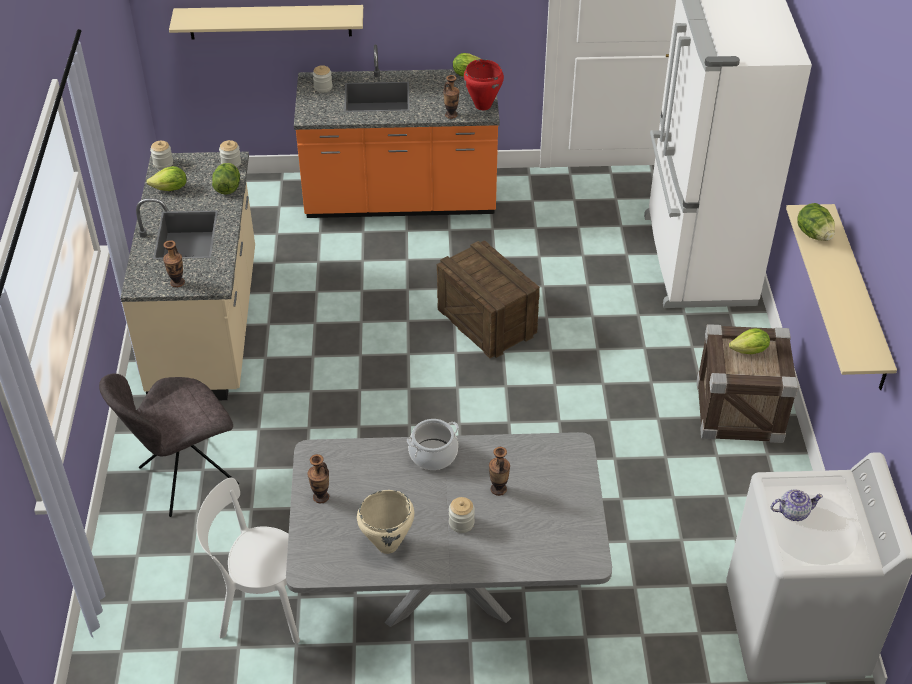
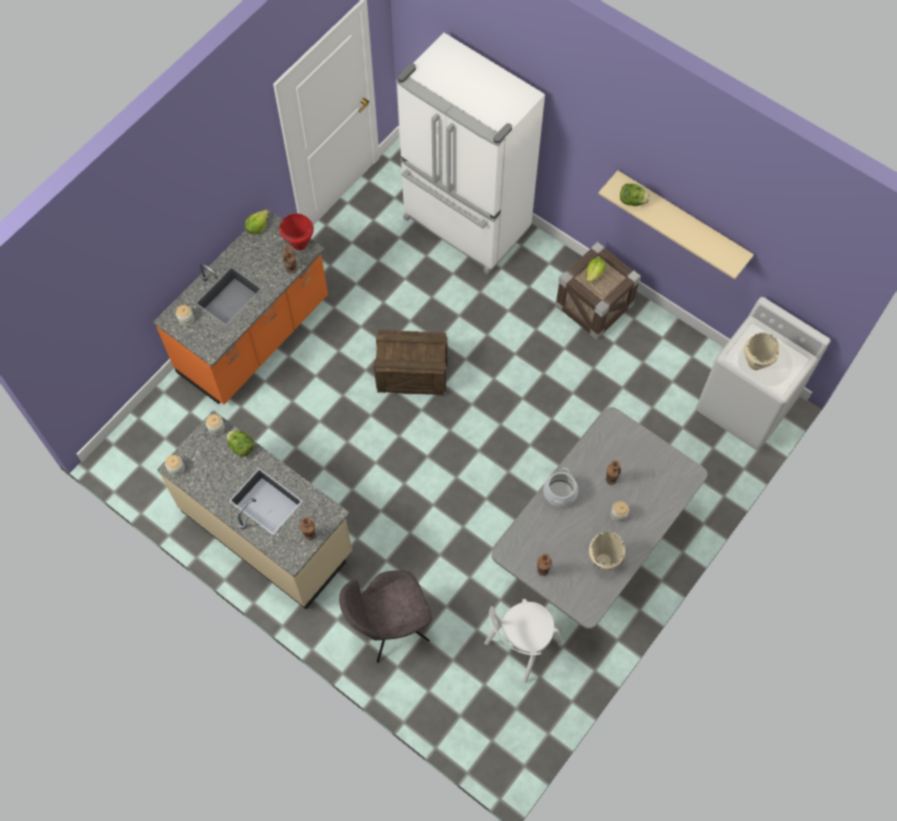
camera: 50 degrees left, 20 degrees up
(170, 189) = (209, 481): lettuce -> none
(184, 478) = (389, 627): grey chair -> grey chair turned 60 degrees clockwise
(270, 21) = (125, 309): beige shelf -> none
(793, 512) = (754, 364): teapot -> beige cooking pot

